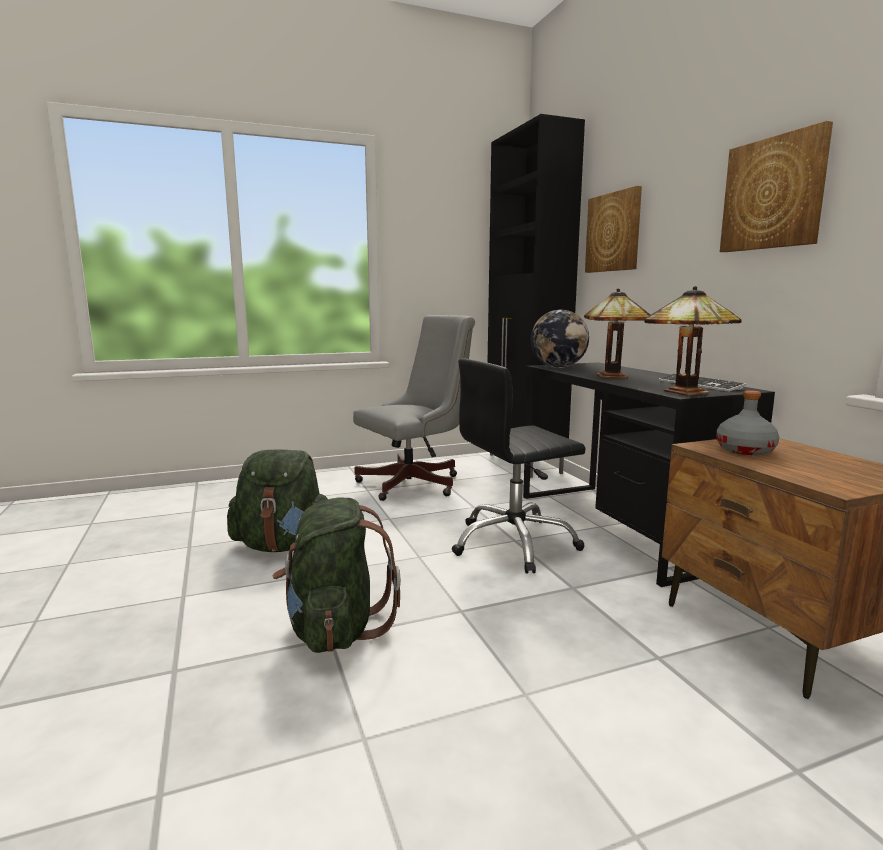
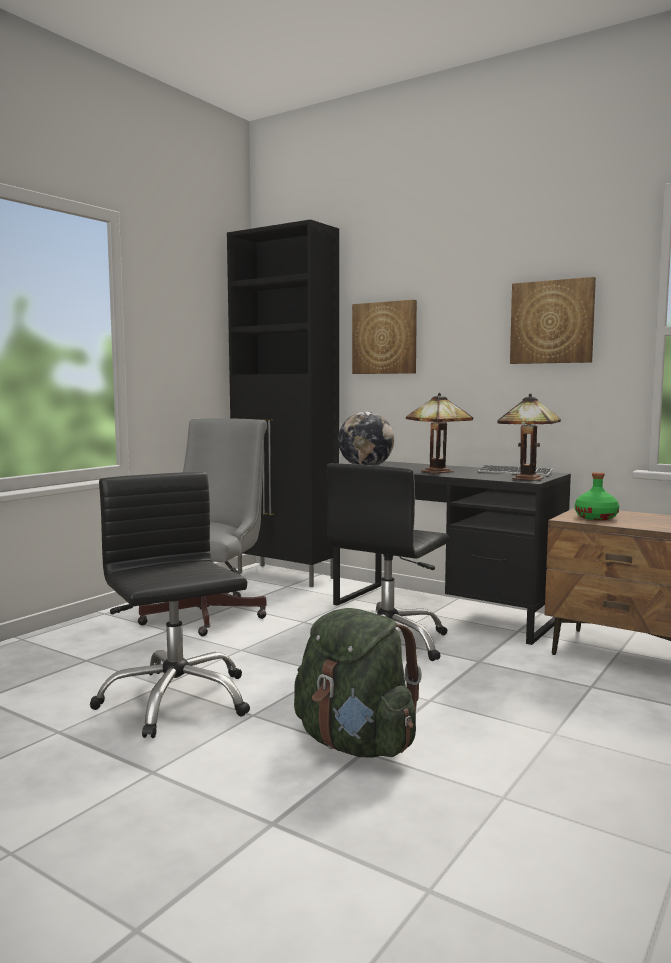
camera: 35 degrees left, 5 degrees down
(283, 546) = (175, 700): green backpack -> black office chair
(745, 450) = (596, 517): grey bottle -> green bottle

